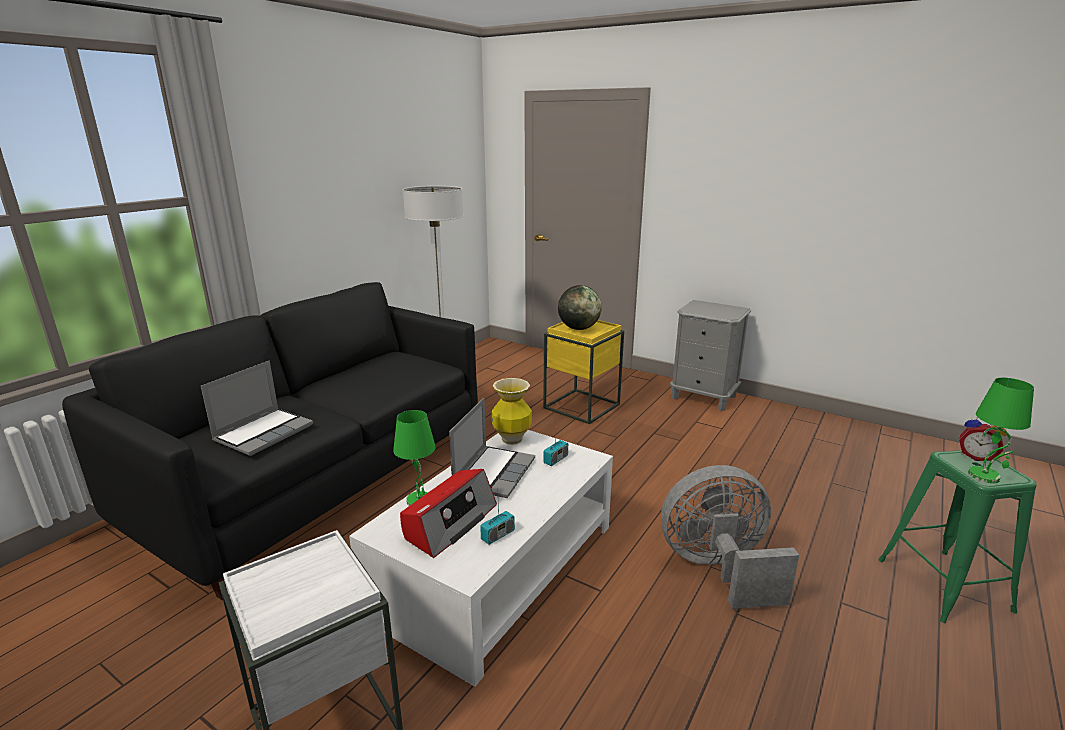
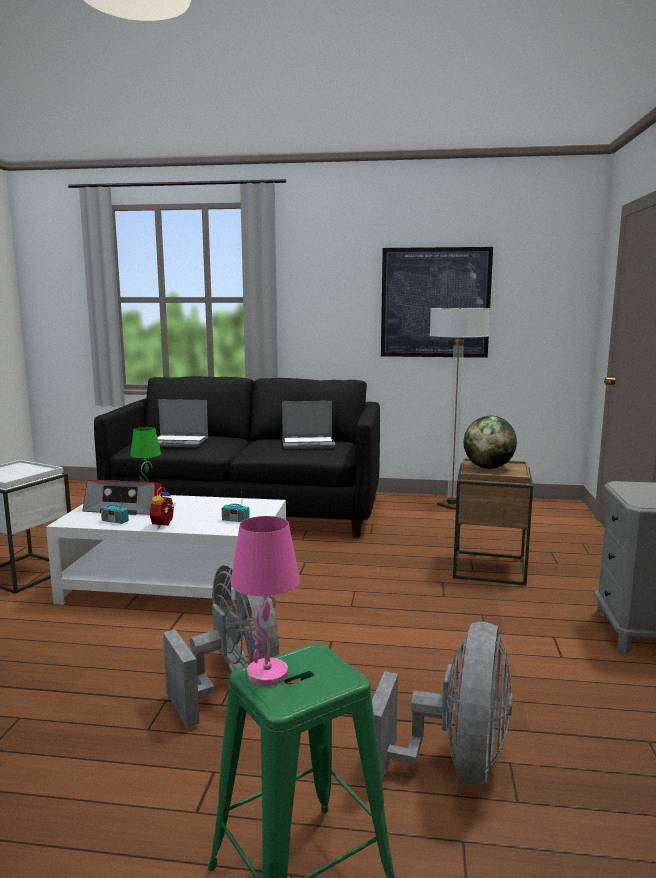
camera: 65 degrees right, 10 degrees down
(385, 183) = (435, 303): none -> picture
(494, 472) = (200, 507): laptop -> laptop (309, 444)
(512, 439) = (257, 504): vase -> none
(581, 406) = (489, 568): yellow side table -> brown side table
(834, 501) = (454, 765): none -> grey fan
(976, 456) = (332, 674): alarm clock -> alarm clock (164, 525)
(984, 476) = (267, 675): green table lamp -> pink table lamp

